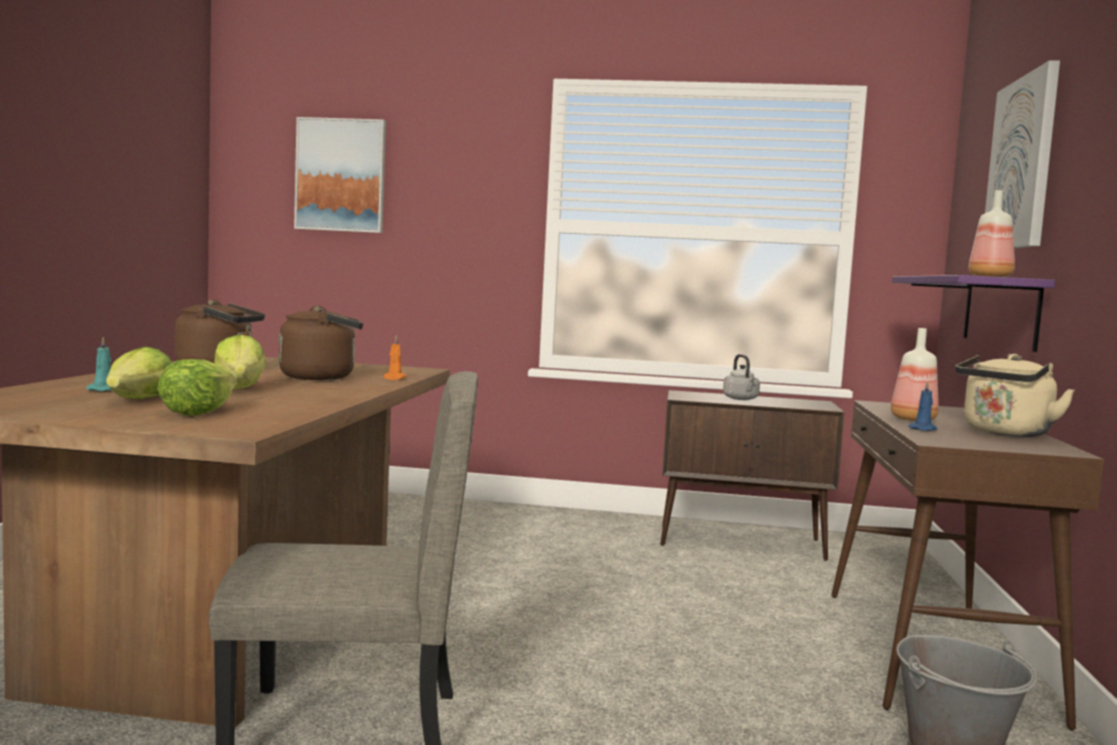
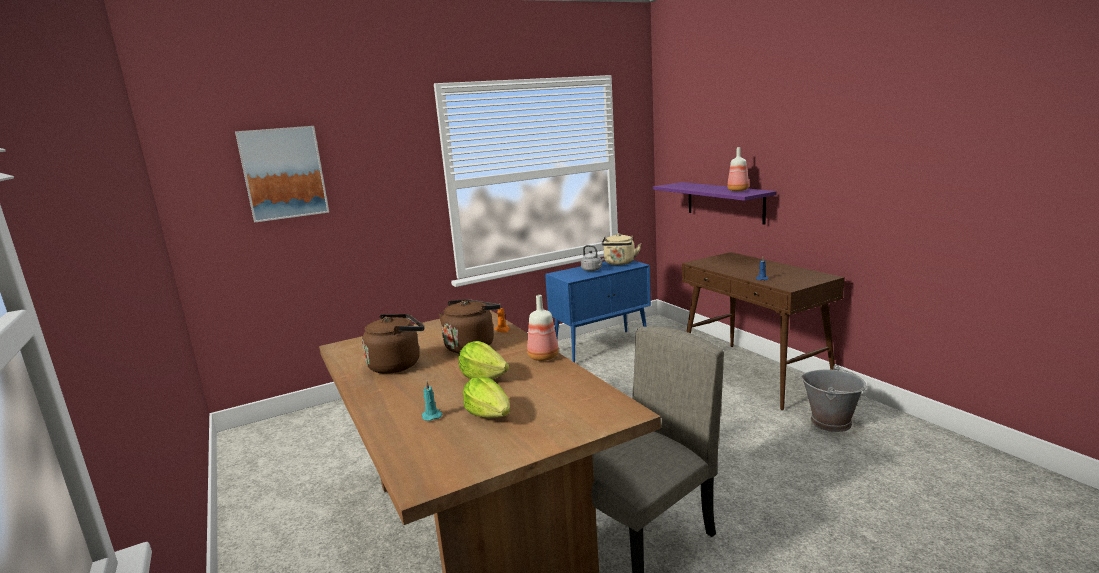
camera: 35 degrees left, 10 degrees up
(198, 412) = (553, 408): lettuce -> none
(742, 543) = (602, 347): brown cabinet -> blue cabinet
(911, 419) = (738, 272): bottle -> bottle (542, 357)
(1004, 433) = (784, 270): beige kettle -> beige kettle (619, 263)
(1022, 164) = (732, 128): picture -> none

